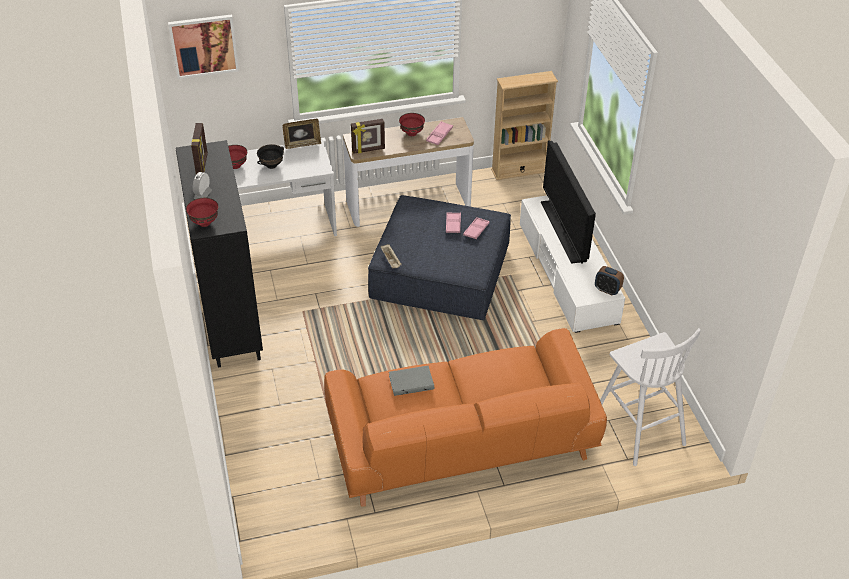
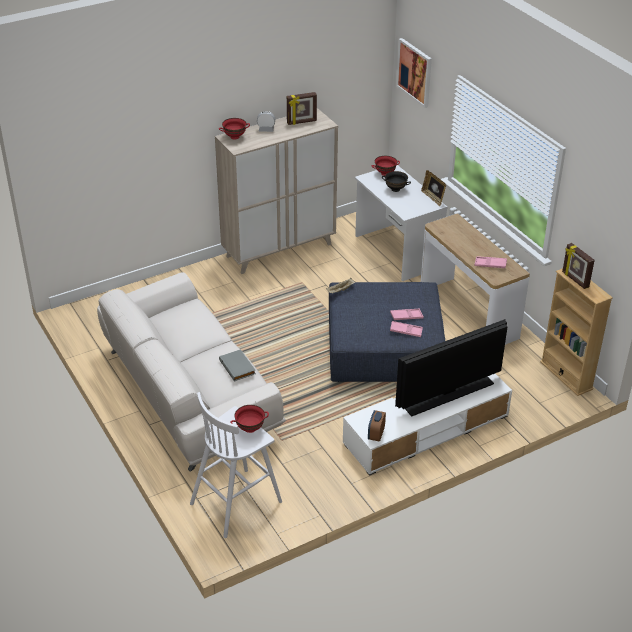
camera: 75 degrees right, 5 degrees down
(230, 318) = (279, 250): black cabinet -> beige cabinet
(368, 150) = (443, 230): picture frame -> picture frame (575, 280)
(411, 382) = (195, 320): grey book -> grey book (238, 367)
(412, 133) = (483, 249): red bowl -> red bowl (250, 429)
(460, 441) = (188, 393): orange sofa -> white sofa

